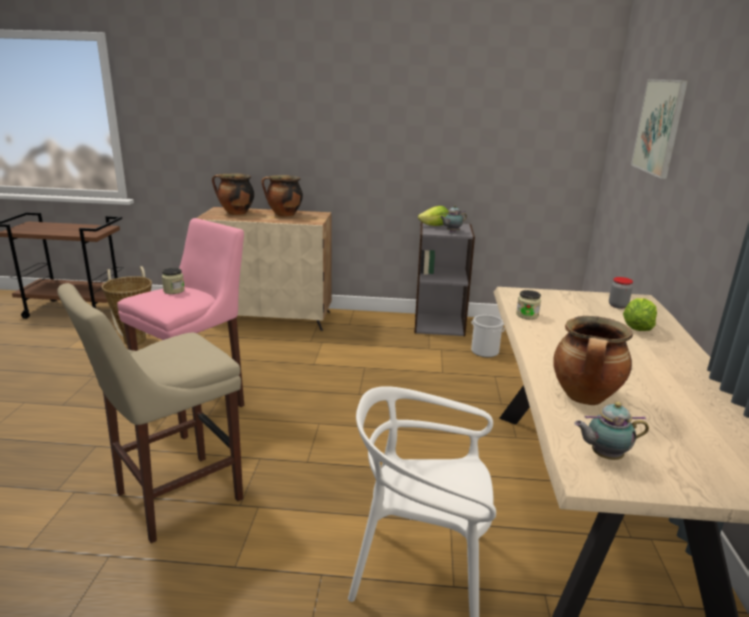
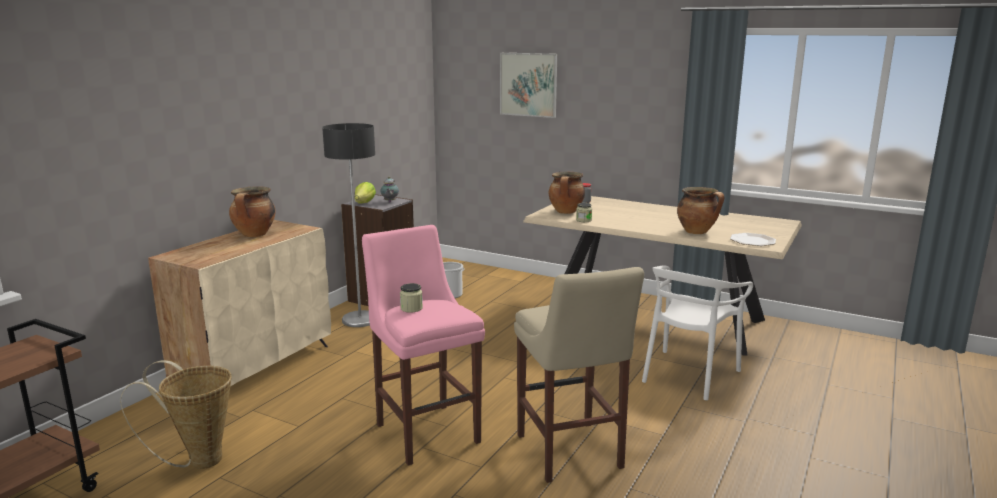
camera: 65 degrees left, 5 degrees down
(235, 213) = (208, 251): cooking pot -> cooking pot (566, 212)
(383, 328) = (360, 319): none -> floor lamp
(604, 456) = (752, 240): teapot -> plate
(636, 328) = (619, 206): lettuce -> none

